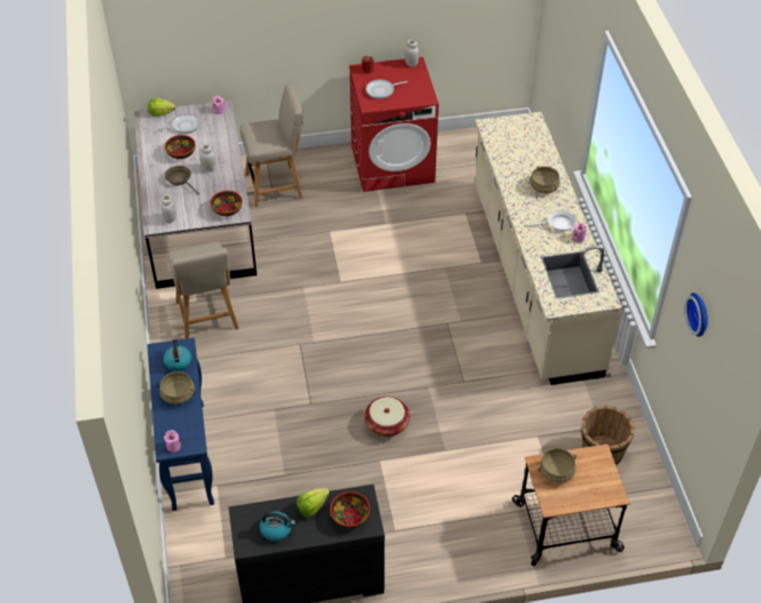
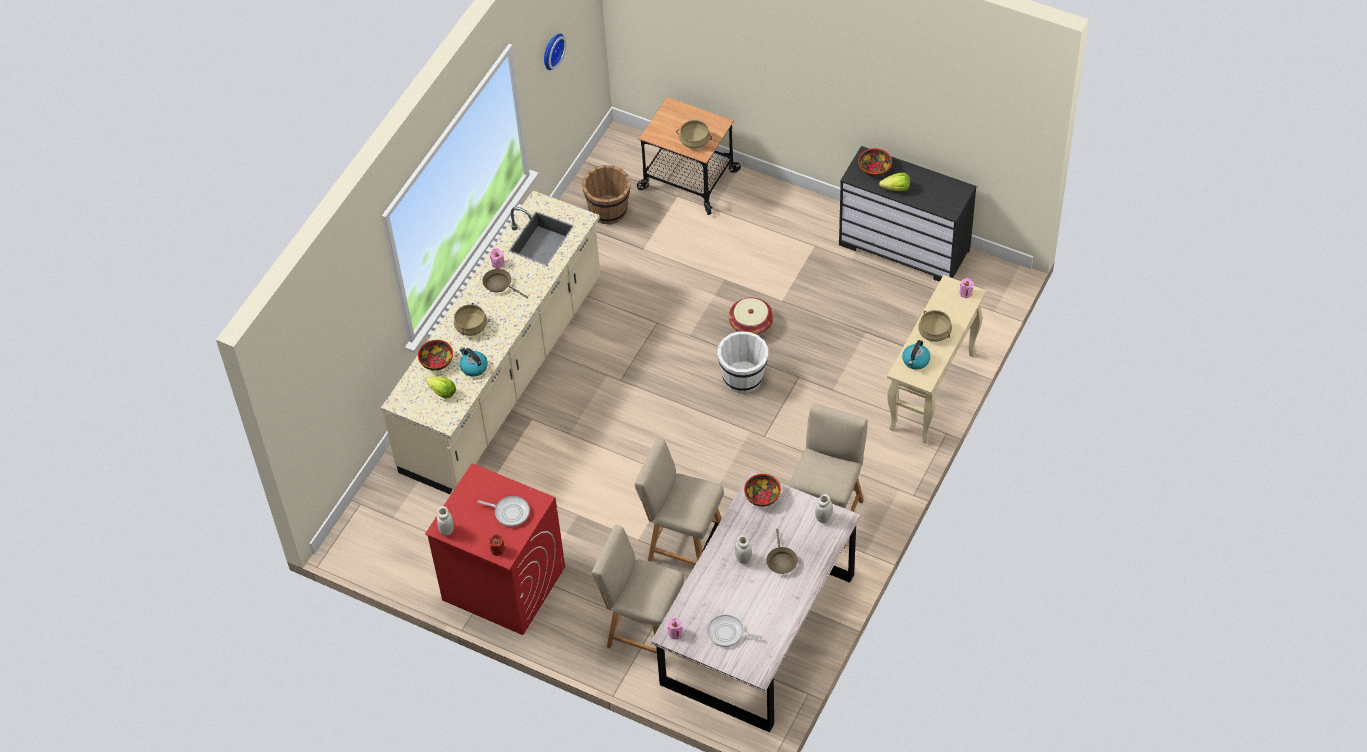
camera: 140 degrees left, 5 degrees up
(161, 113) = (738, 668): lettuce -> lettuce (442, 392)
(181, 153) = (756, 596): bowl -> bowl (436, 361)
(187, 454) = (932, 392): blue console table -> beige console table
(276, 530) = (933, 187): kettle -> kettle (473, 367)
(296, 244) = (682, 544): none -> beige chair
(354, 378) = (743, 378): none -> white bucket
(558, 224) = (500, 285): white frying pan -> brown frying pan

